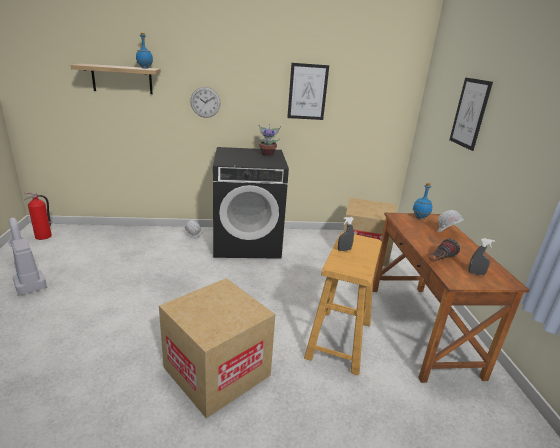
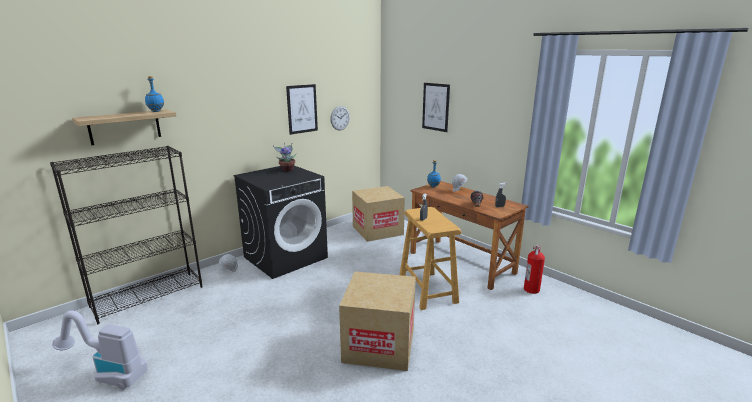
camera: 35 degrees left, 5 degrees down
(43, 236) = (57, 335): fire extinguisher -> fire extinguisher (532, 289)
(120, 233) = (148, 296): none -> black bookcase
(205, 102) = (216, 134): wall clock -> wall clock (340, 118)

